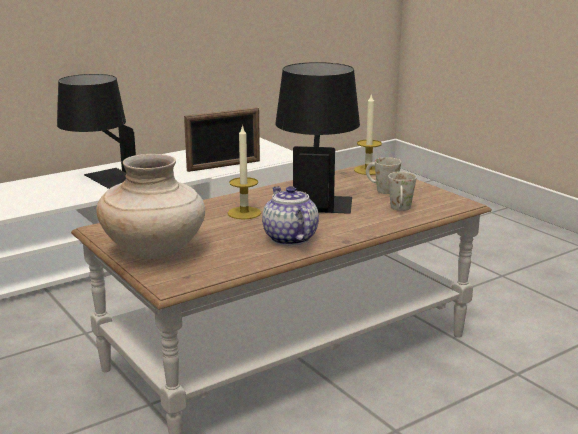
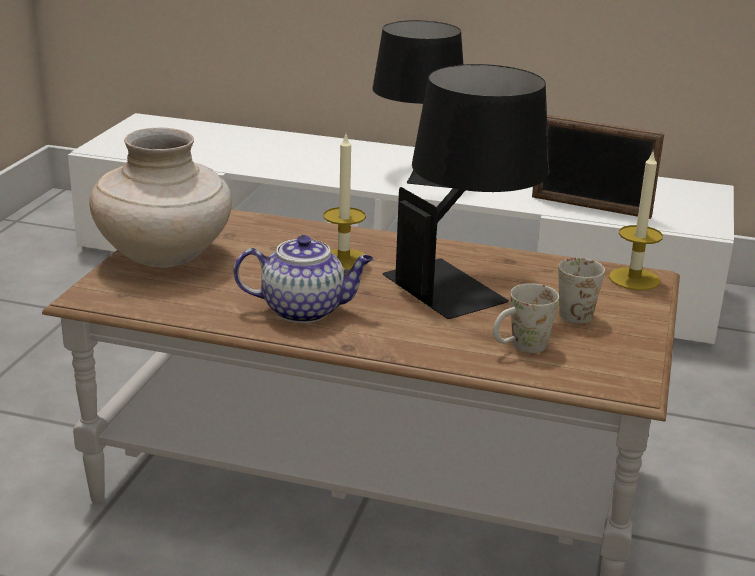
camera: 50 degrees right, 5 degrees up
(289, 238) = (305, 310): teapot -> teapot turned 60 degrees clockwise

